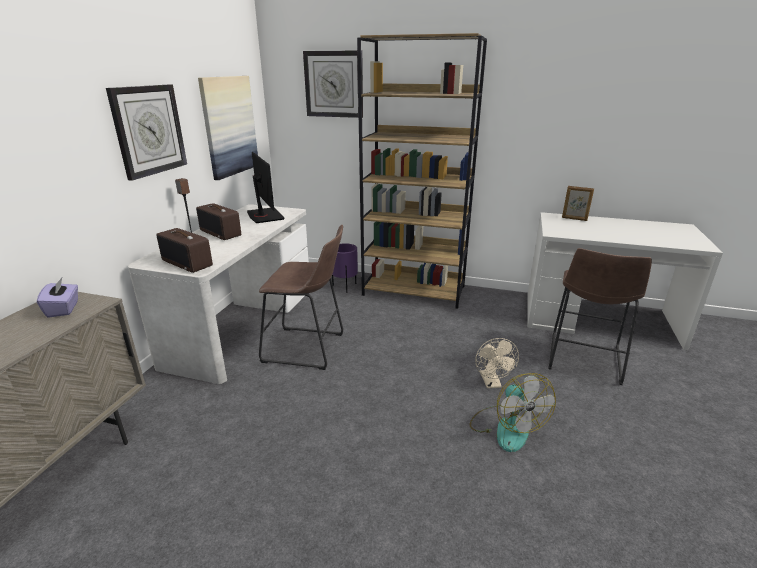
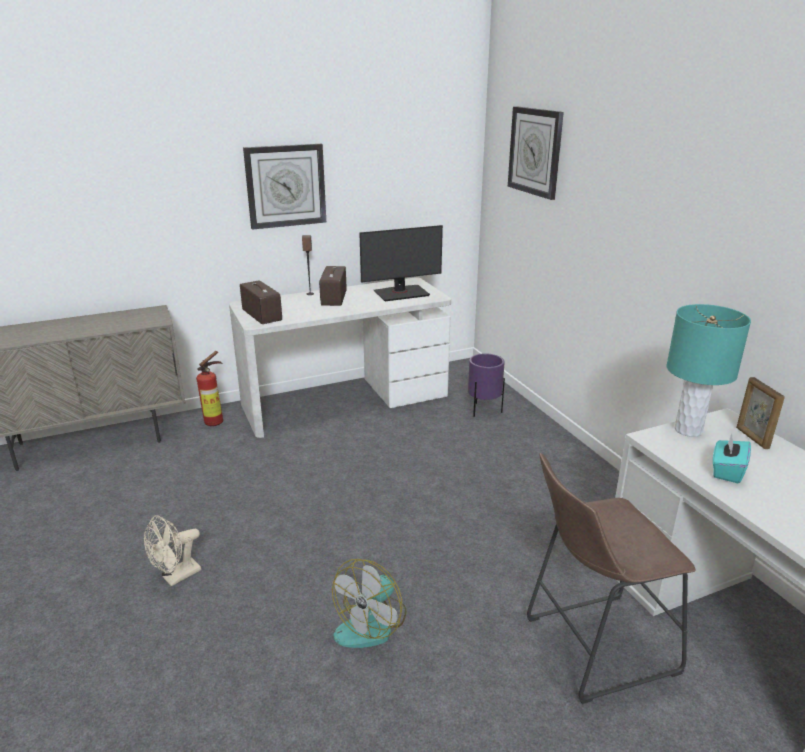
camera: 50 degrees right, 0 degrees up
(64, 309) = (140, 318): purple tissue box -> none
(158, 395) = (216, 422): none -> fire extinguisher
(188, 263) = (261, 315): radio -> radio turned 150 degrees clockwise
(229, 126) = (406, 187): picture -> none
(264, 216) = (401, 293): monitor -> monitor turned 45 degrees clockwise
(308, 349) = (352, 448): brown stool -> none
(414, 291) = (550, 451): brown bookcase -> none
(492, 383) = (439, 583): beige fan -> beige fan (176, 577)
(553, 225) = (688, 430): none -> turquoise table lamp
(599, 233) = (727, 471): none -> turquoise tissue box

